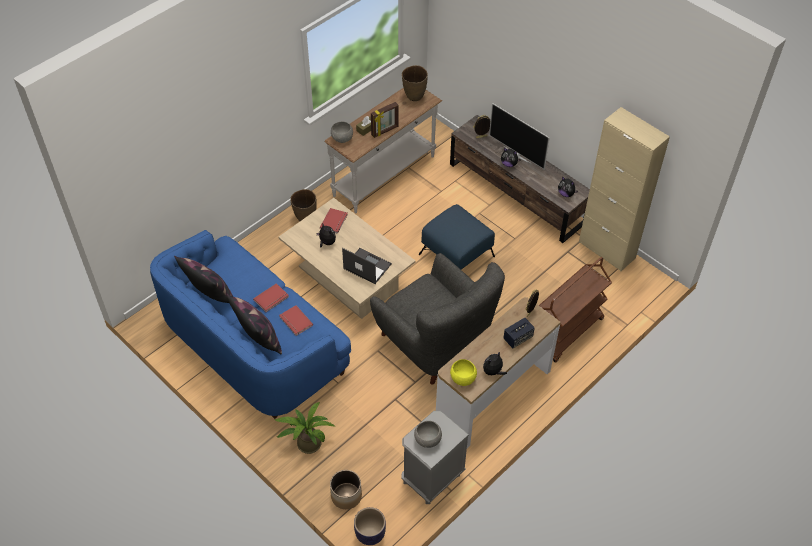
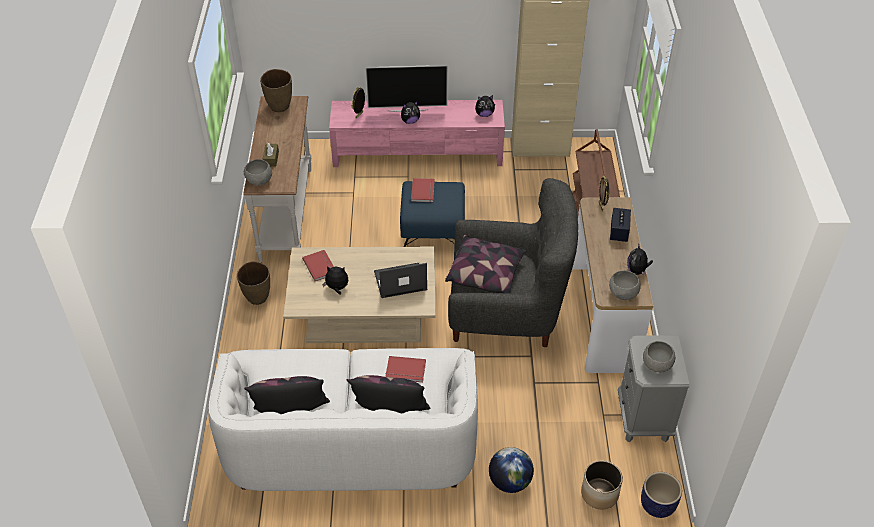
camera: 45 degrees left, 5 degrees down
(253, 344) = (351, 442): blue sofa -> white sofa
(272, 299) = (356, 370): red book -> red book (424, 191)
(306, 442) = (510, 481): potted plant -> globe
(385, 131) = (291, 150): picture frame -> none
(421, 302) = (486, 273): none -> pillow
(462, 379) = (623, 294): yellow bowl -> grey bowl
(517, 193) = (418, 153): brown tv stand -> pink tv stand

